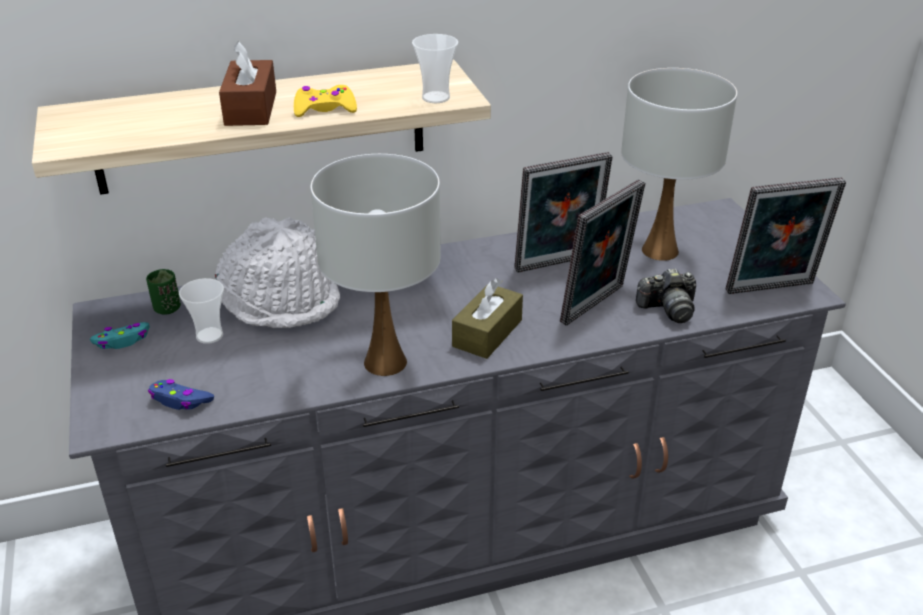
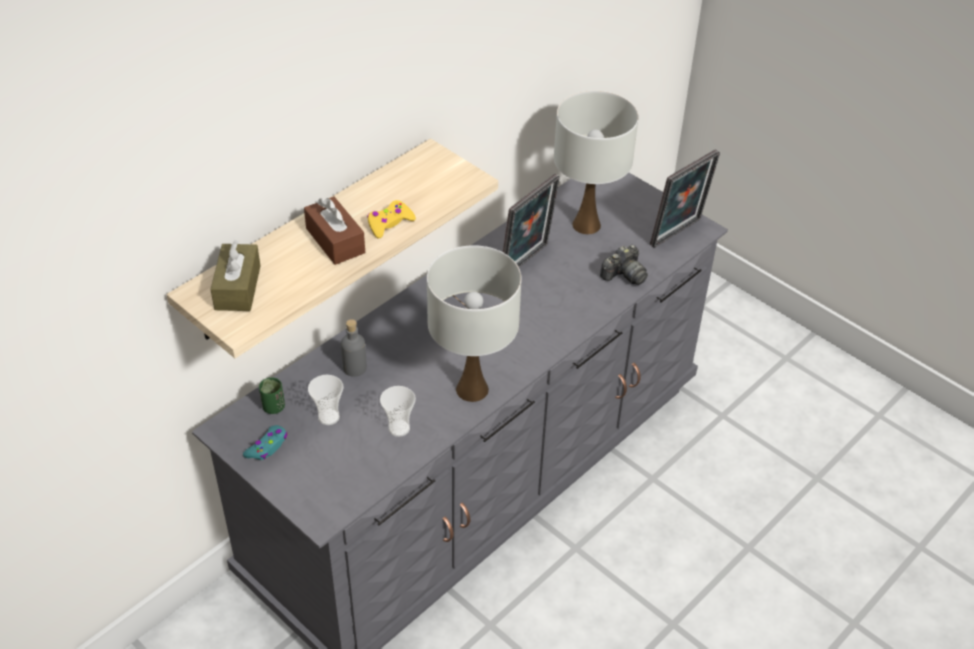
camera: 30 degrees left, 10 degrees up
(180, 400) = (358, 475): blue game controller -> none
(281, 301) = (354, 368): white hat -> grey bottle
(436, 98) = (456, 185): cup -> cup (399, 428)
(487, 333) = (521, 339): brown tissue box -> brown tissue box (237, 287)
(597, 306) = (577, 289): picture frame -> none

